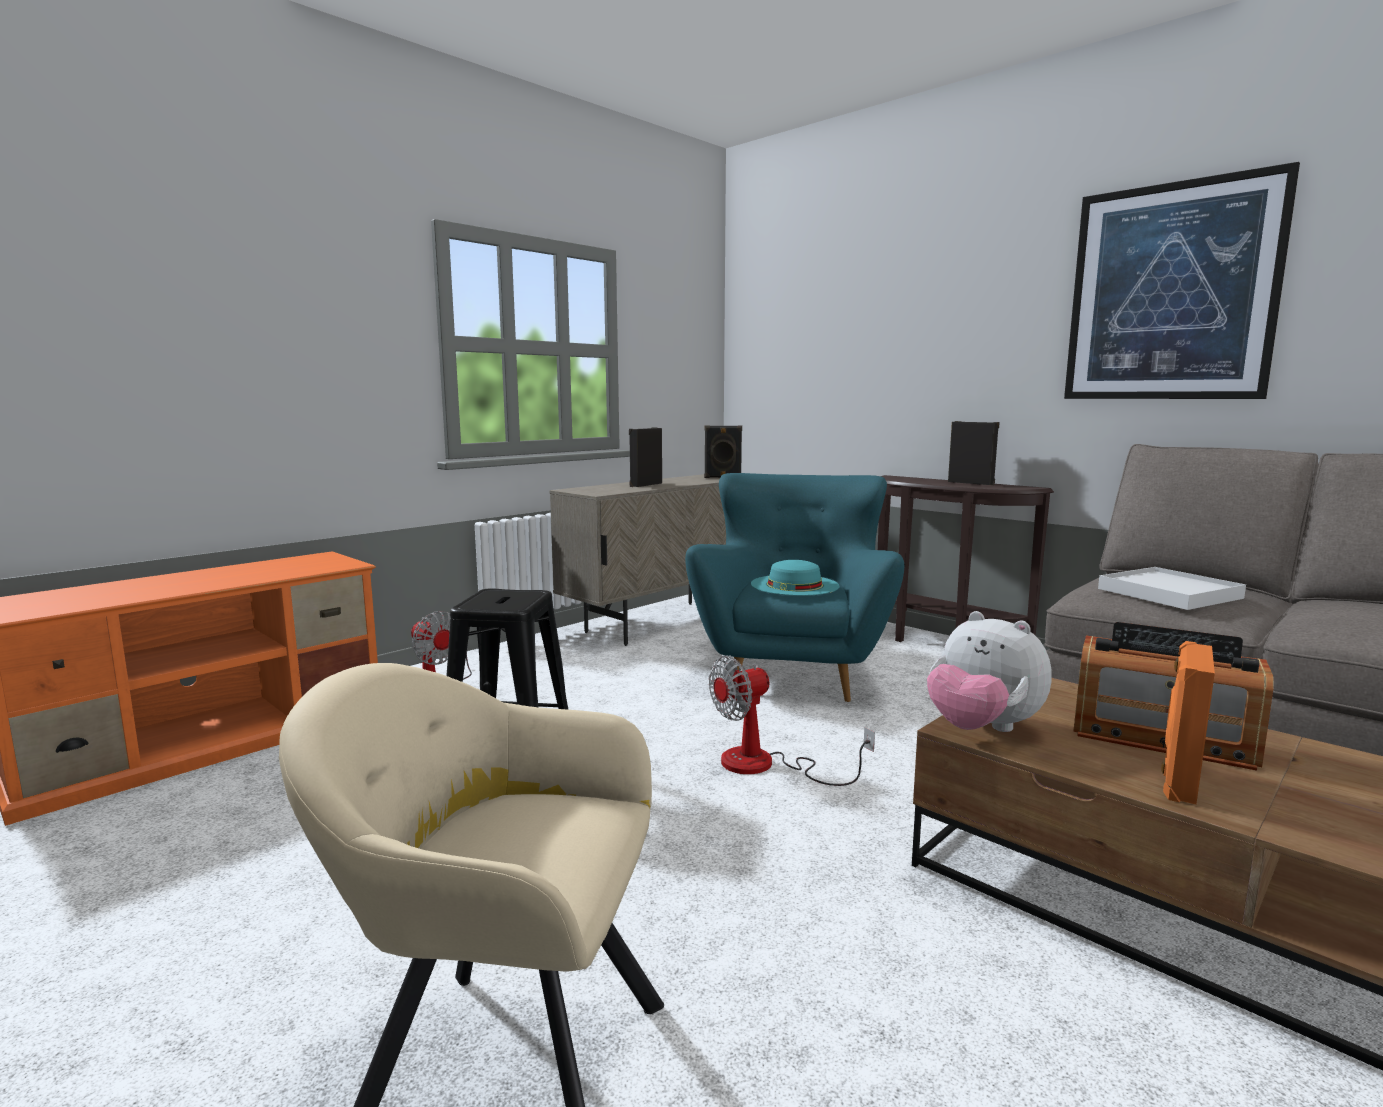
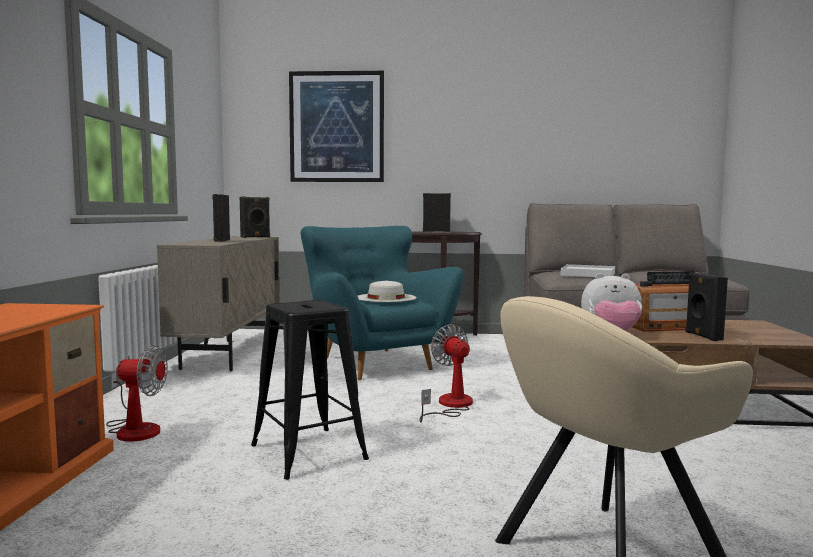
camera: 40 degrees left, 5 degrees down
(766, 765) = (450, 406): fan -> fan turned 135 degrees clockwise
(794, 585) = (386, 297): turquoise hat -> white hat
(1170, 293) = (533, 124): picture -> picture (336, 127)
(1177, 781) = (702, 336): orange speaker -> black speaker

